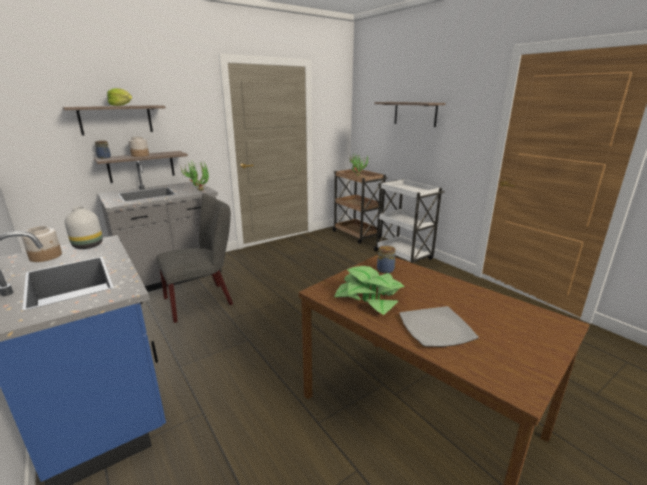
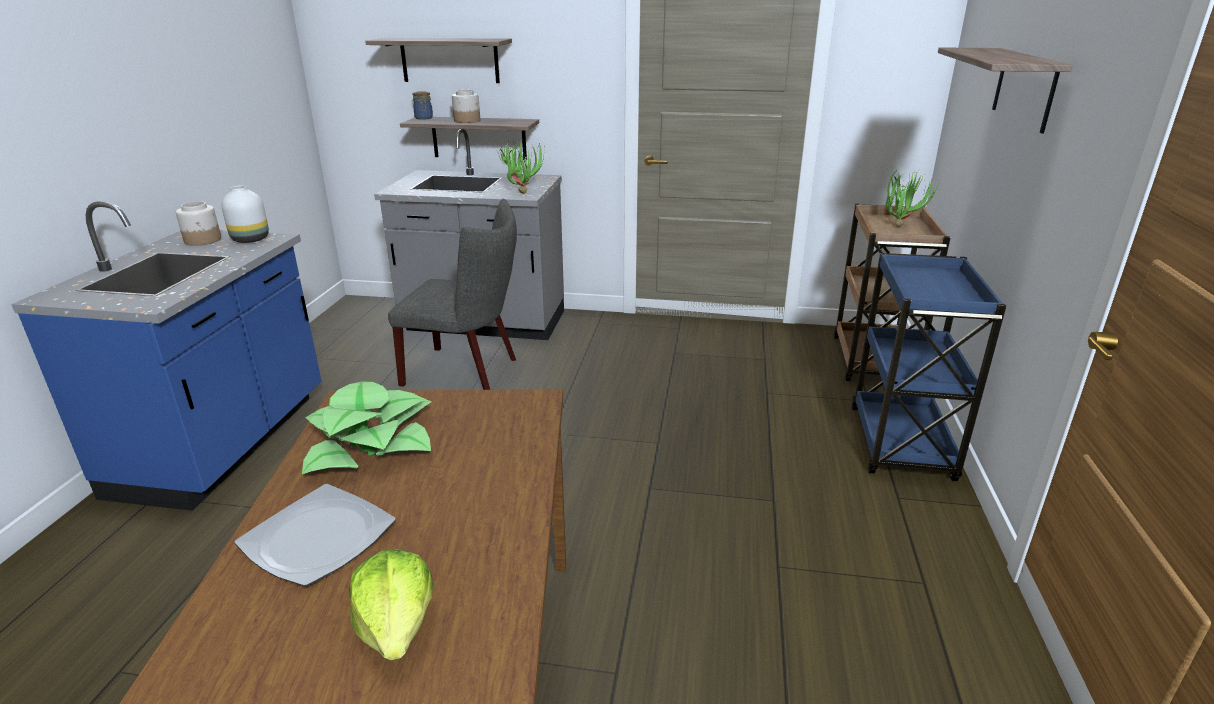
camera: 45 degrees right, 5 degrees up
(121, 105) = (445, 39): lettuce -> lettuce (397, 626)
(385, 269) = (492, 417): jar -> none
(403, 255) = (901, 444): white cart -> blue cart

